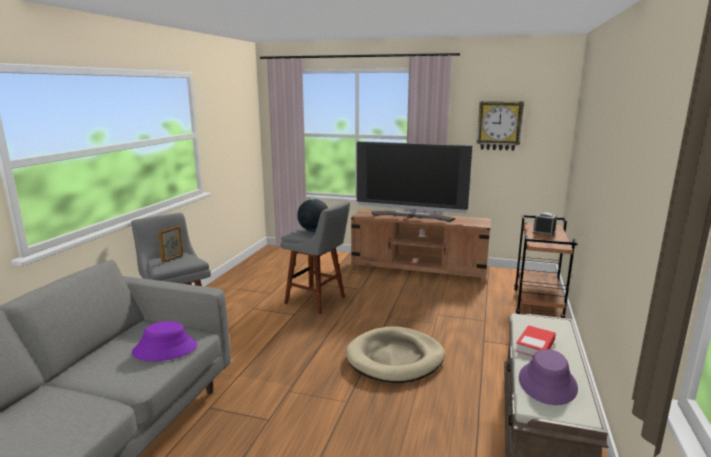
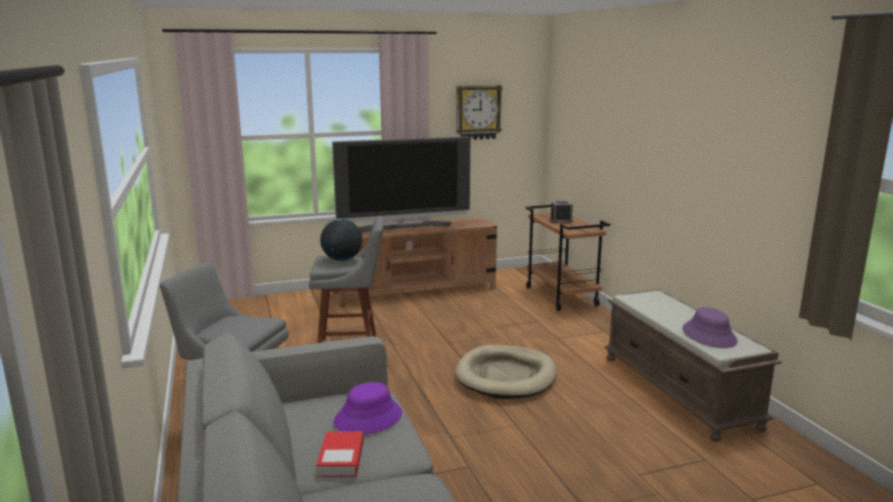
camera: 35 degrees left, 0 degrees up
(172, 259) = (235, 325): picture frame -> none
(535, 346) = (665, 314): book -> book (341, 459)

